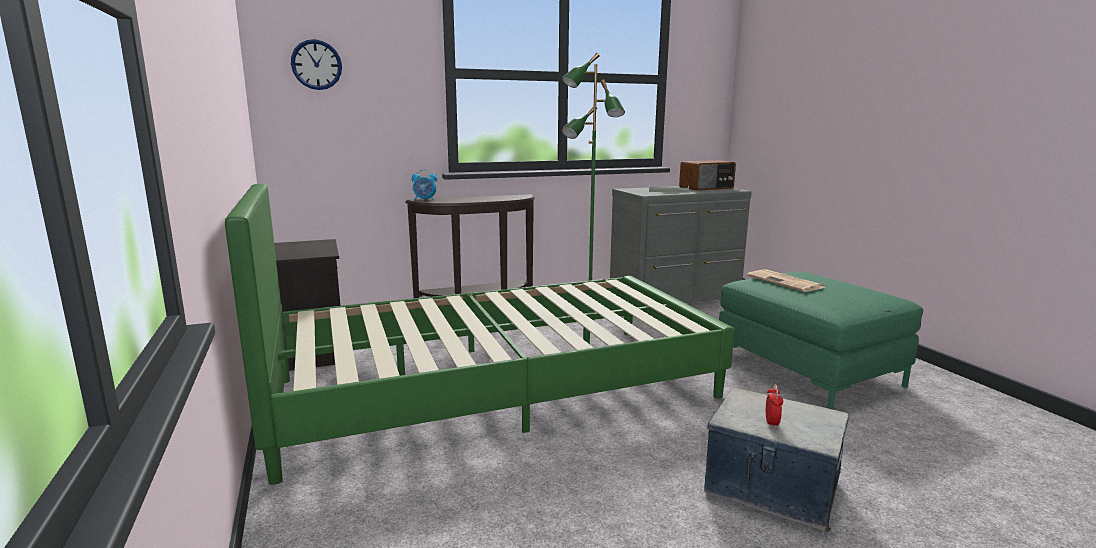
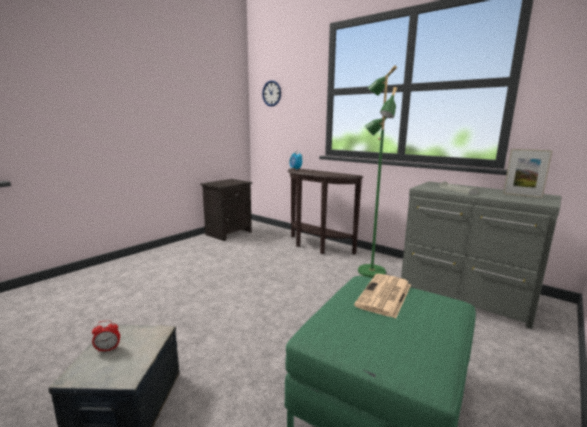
camera: 60 degrees right, 0 degrees up
(494, 389) = (221, 276): green bed -> none
(707, 188) = (522, 195): radio -> picture frame

